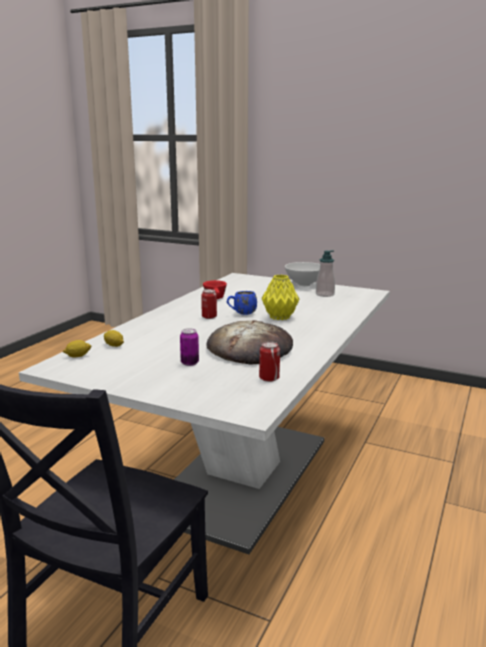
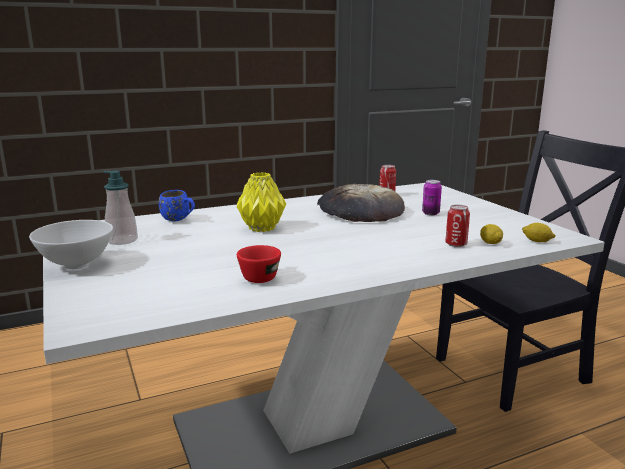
camera: 140 degrees left, 0 degrees up
(209, 317) = (334, 248): can -> can (456, 244)
(241, 314) = (289, 242): blue mug -> blue mug (179, 220)

